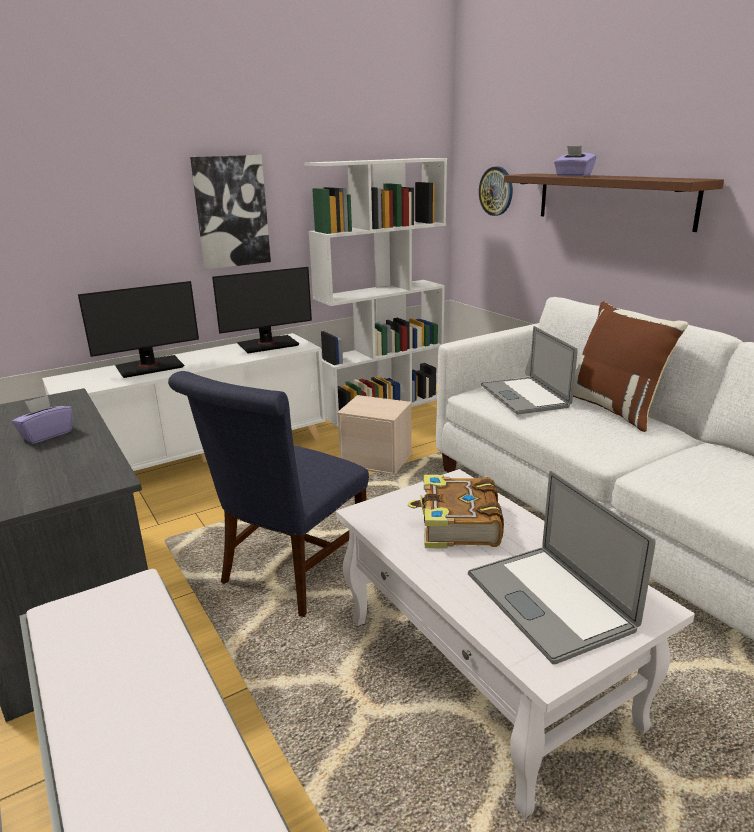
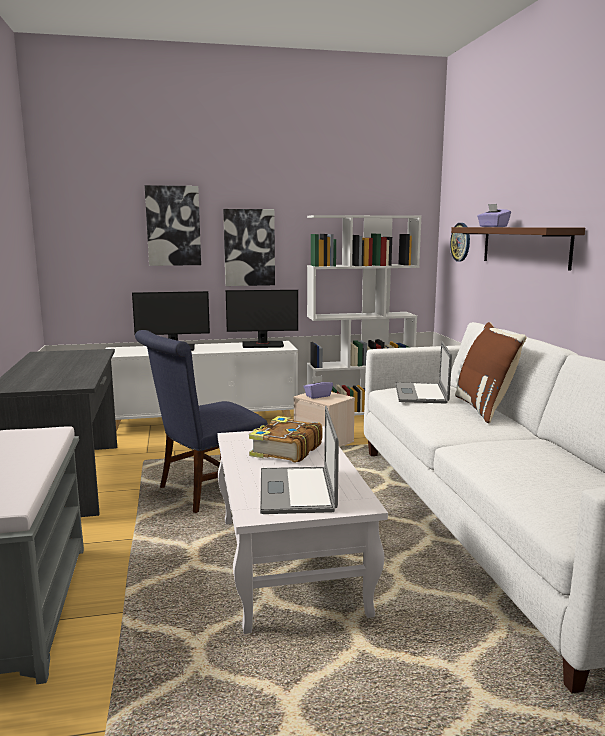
camera: 20 degrees right, 10 degrees down
(47, 435) = (70, 364): purple tissue box -> purple tissue box (318, 396)
(119, 186) = (173, 226): none -> picture

